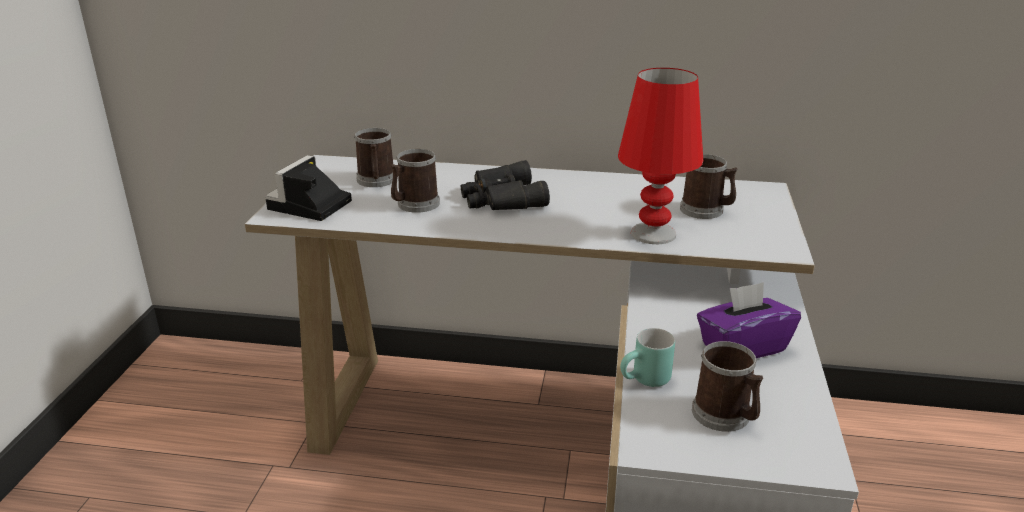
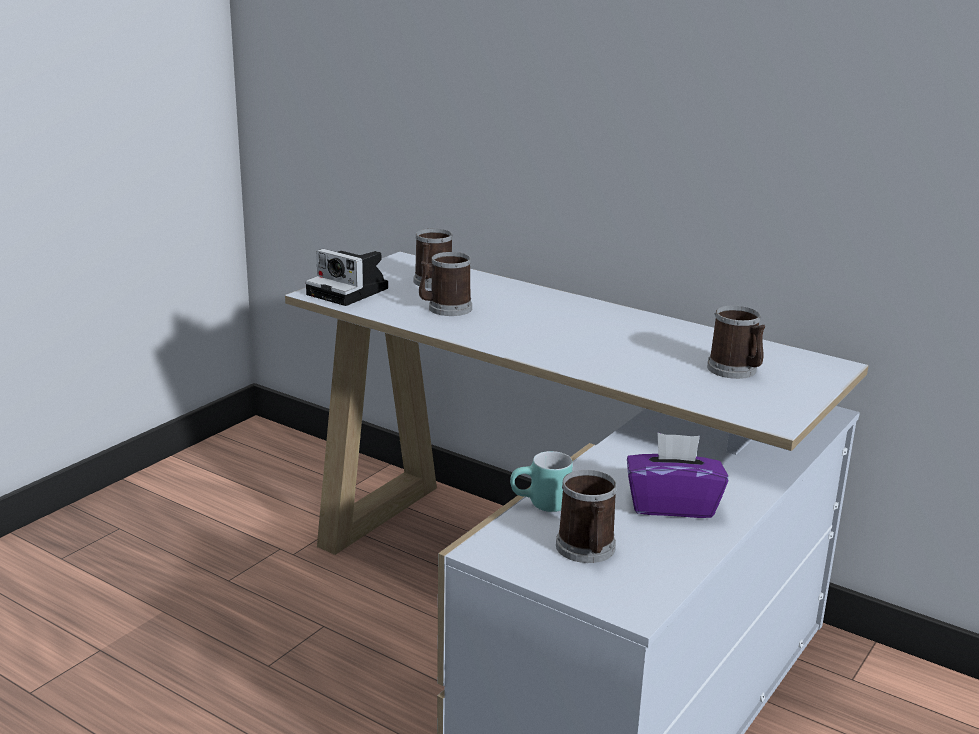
camera: 25 degrees right, 5 degrees down
(309, 206) = (350, 292): camera -> camera turned 105 degrees counterclockwise
(501, 199) = (533, 319): black binoculars -> none
(653, 233) = (651, 378): red table lamp -> none

